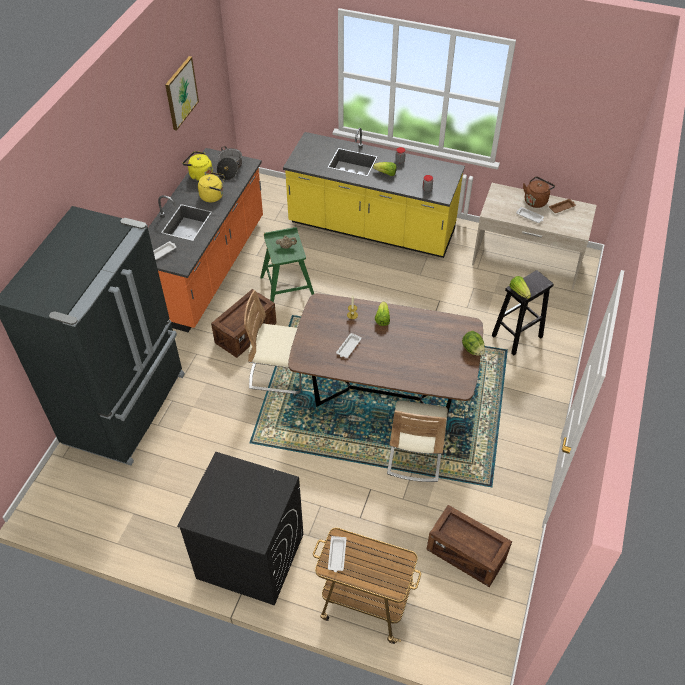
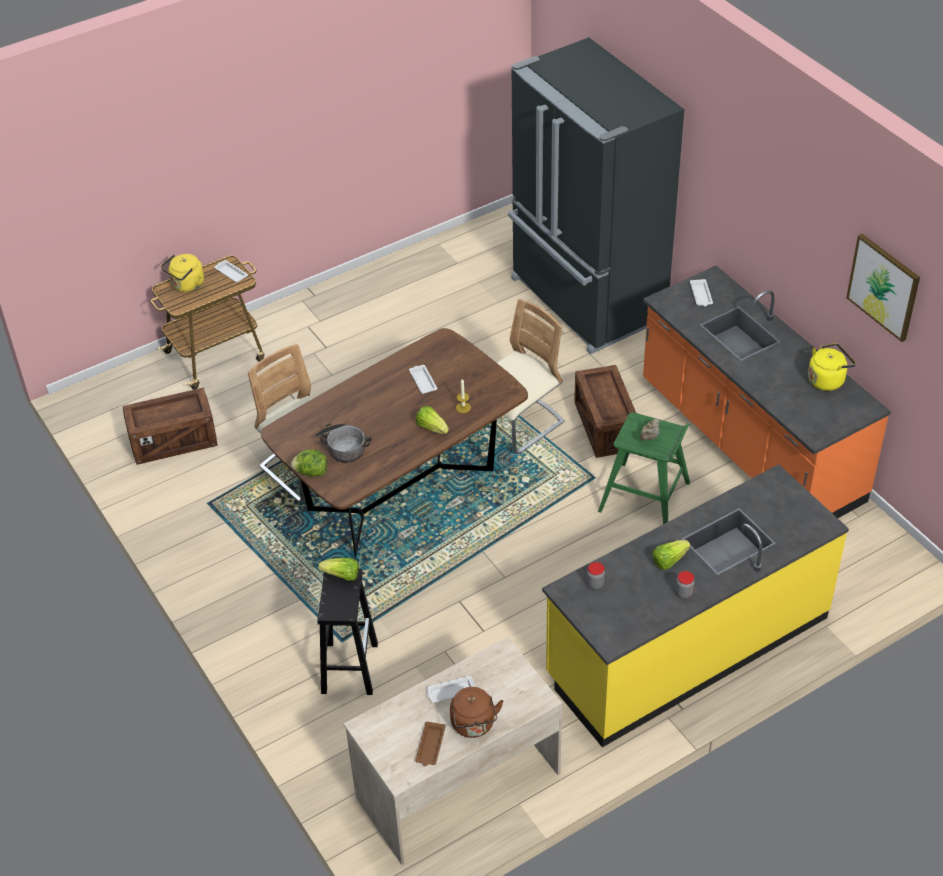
camera: 130 degrees right, 5 degrees down
(213, 196) = (771, 374): yellow kettle -> yellow kettle (186, 285)
(230, 168) = (819, 413): cooking pot -> cooking pot (341, 447)
(249, 556) = (337, 310): black washing machine -> none

